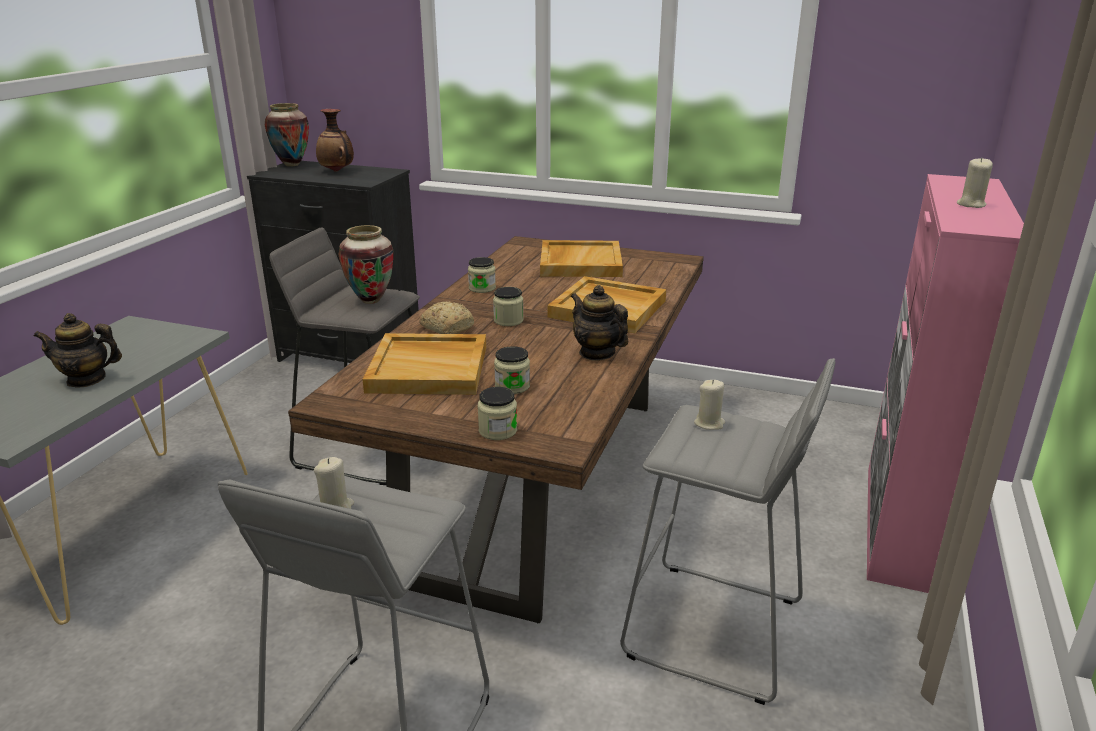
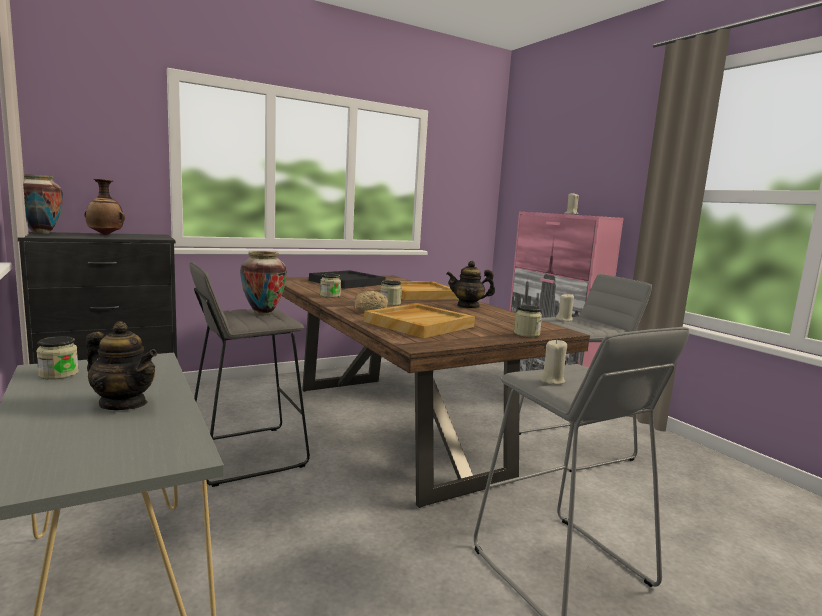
camera: 50 degrees left, 15 degrees down
(86, 379) = (123, 404): teapot -> teapot turned 105 degrees counterclockwise
(512, 386) = (477, 321): jar -> jar (59, 374)
(580, 262) = (346, 282): beige tray -> black tray

